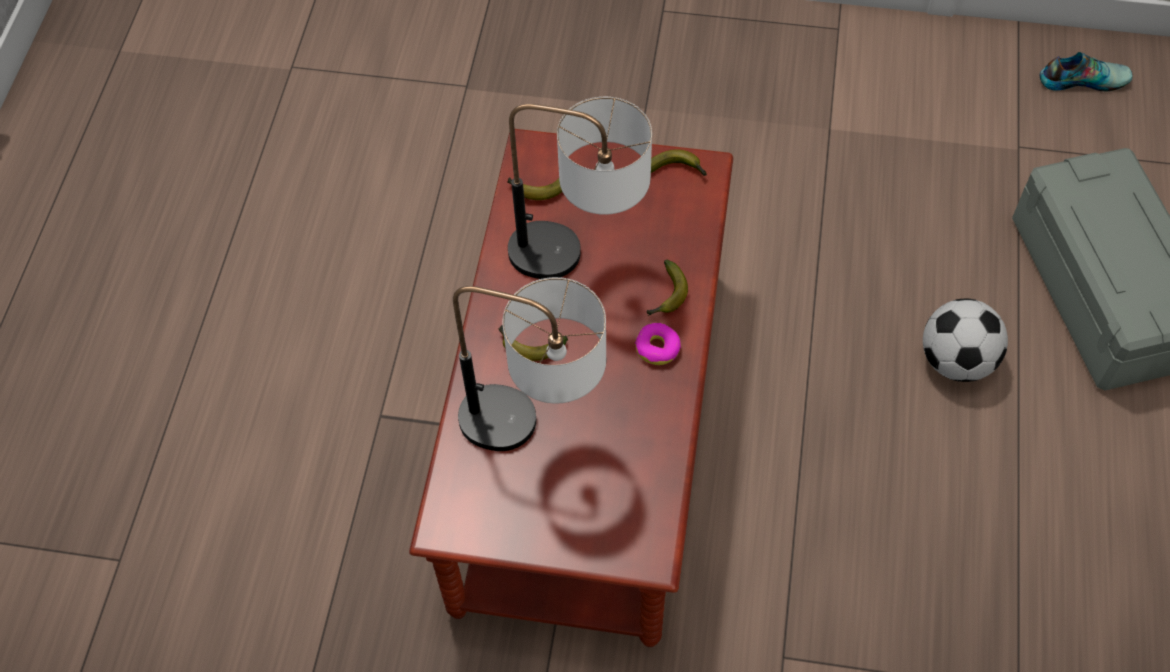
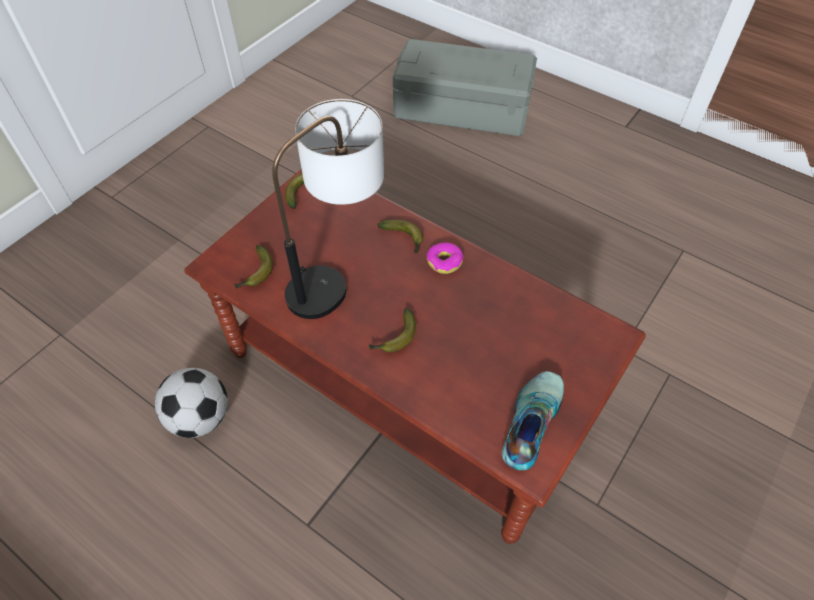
camera: 65 degrees left, 5 degrees down
(535, 429) = (472, 364): table lamp -> none
(955, 360) = (468, 181): football -> football (200, 418)
(1082, 79) = (330, 55): shoe -> shoe (529, 422)

